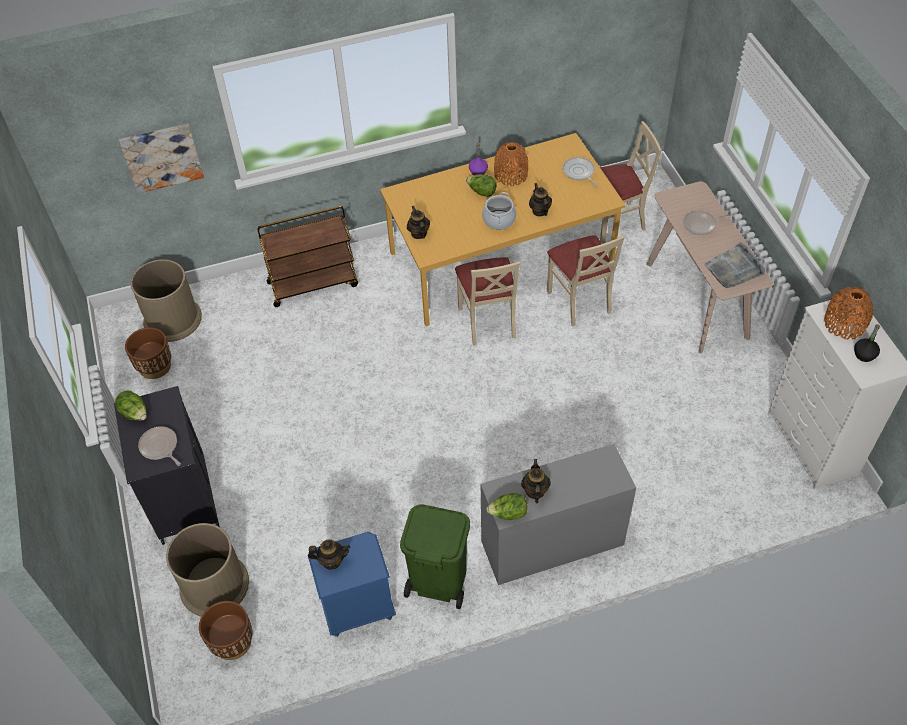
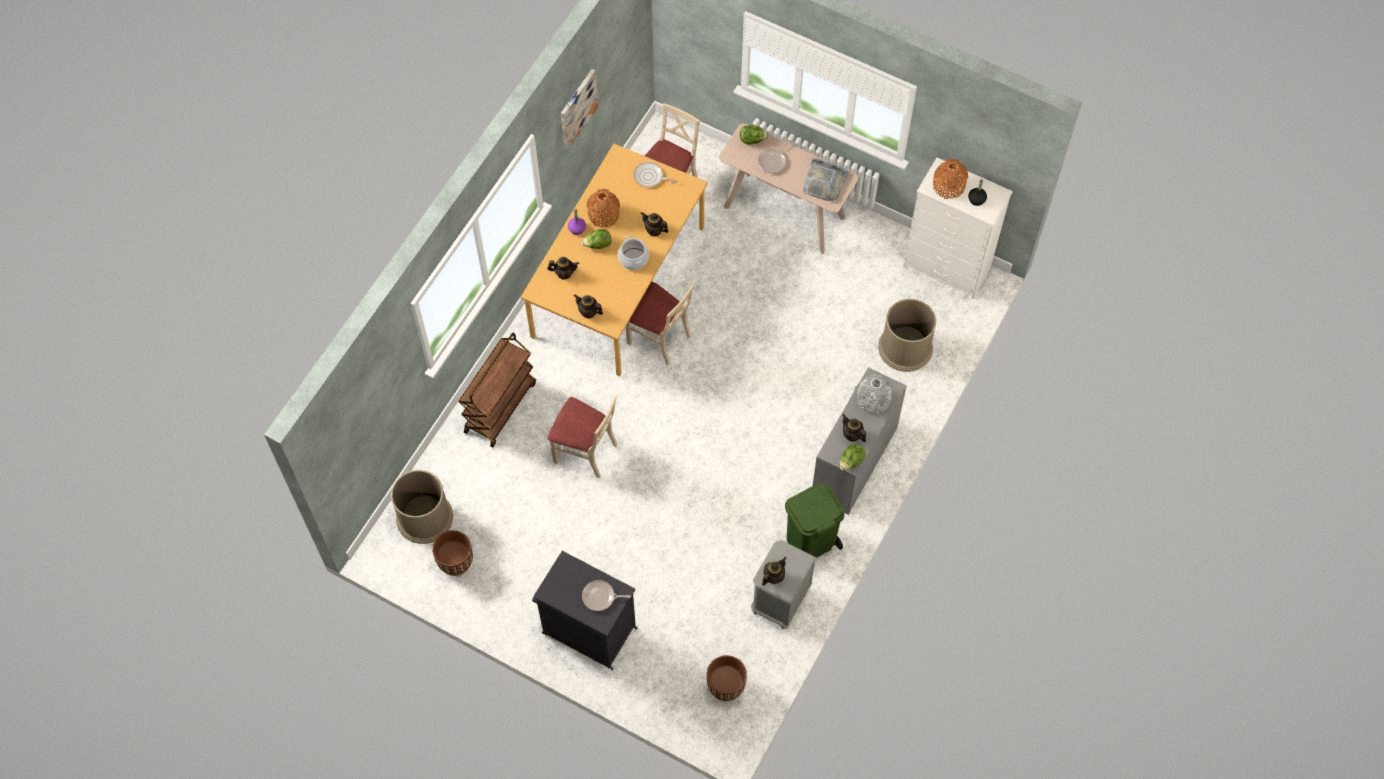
camera: 45 degrees left, 10 degrees up
(135, 413) = (557, 591): lettuce -> lettuce (752, 140)
(162, 157) = (387, 397): picture -> picture (577, 108)
(214, 584) = (675, 664): brown trash can -> brown trash can (905, 347)
(357, 609) = (780, 601): blue nightstand -> grey nightstand
(432, 194) = (564, 273): none -> teapot
(580, 301) = (707, 273): beige chair -> beige chair (585, 451)
(589, 475) = (873, 399): none -> grey vase

